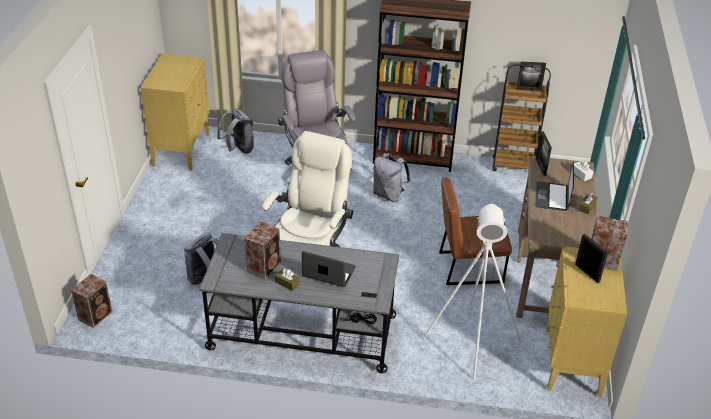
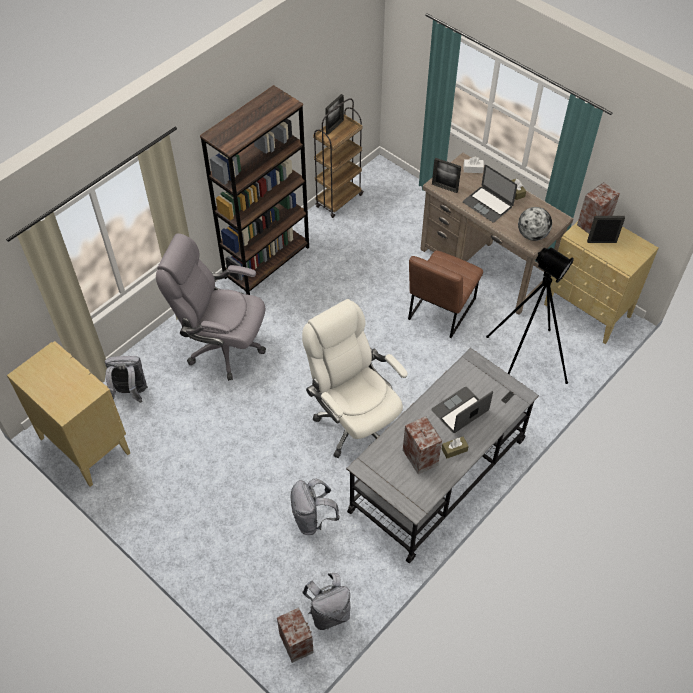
camera: 55 degrees left, 15 degrees up
(389, 195) = (304, 310): grey backpack -> grey backpack (329, 612)
(472, 342) = (526, 360): white floor lamp -> black floor lamp
(549, 234) = (532, 235): none -> globe

